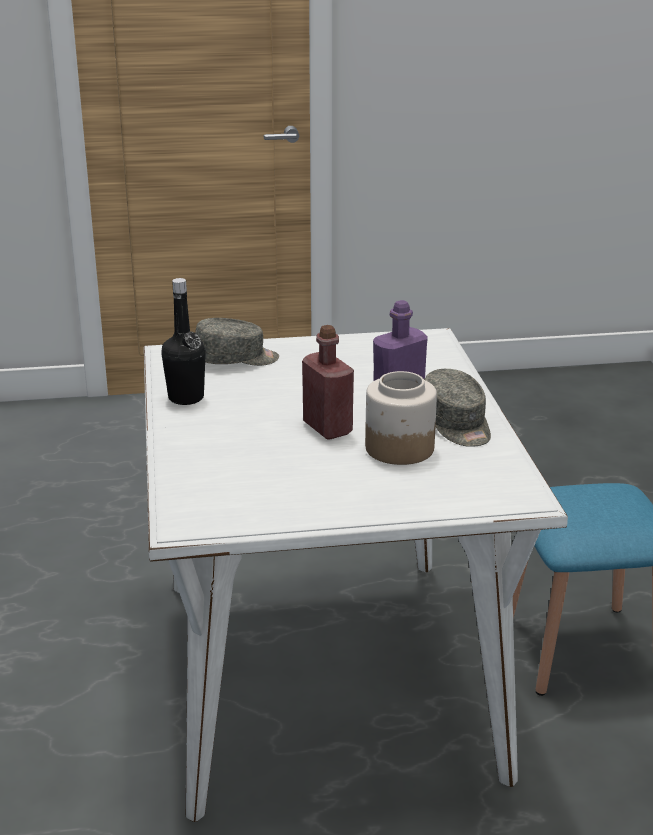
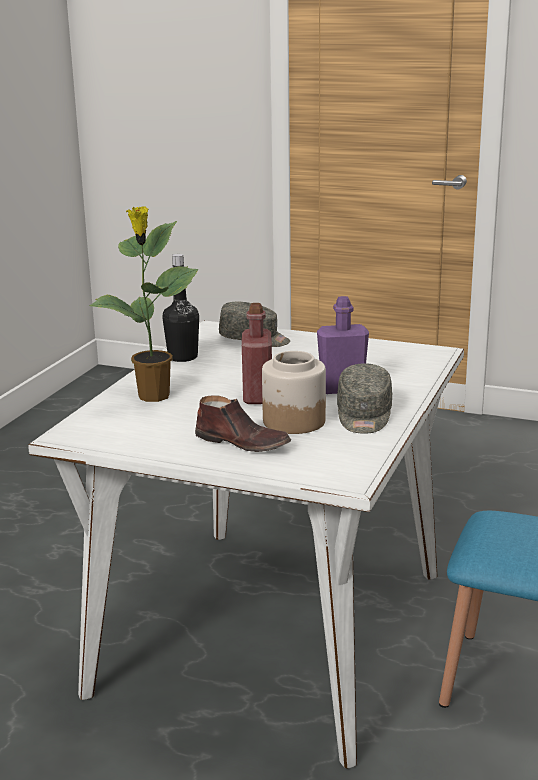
camera: 30 degrees right, 5 degrees down
(218, 454) = (153, 397): none -> potted plant
(381, 485) = (243, 443): none -> brown shoe

